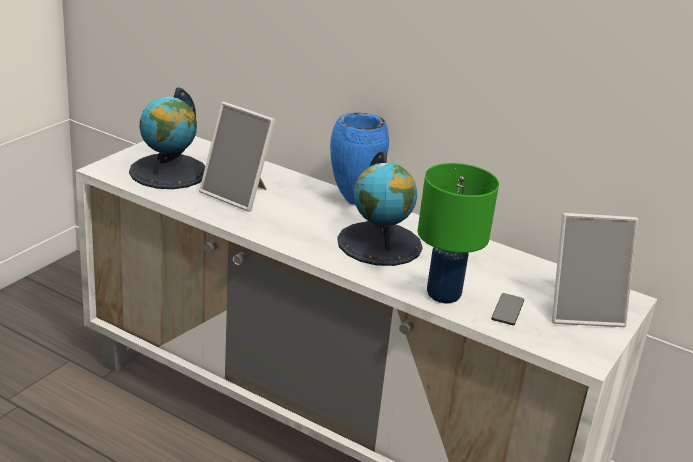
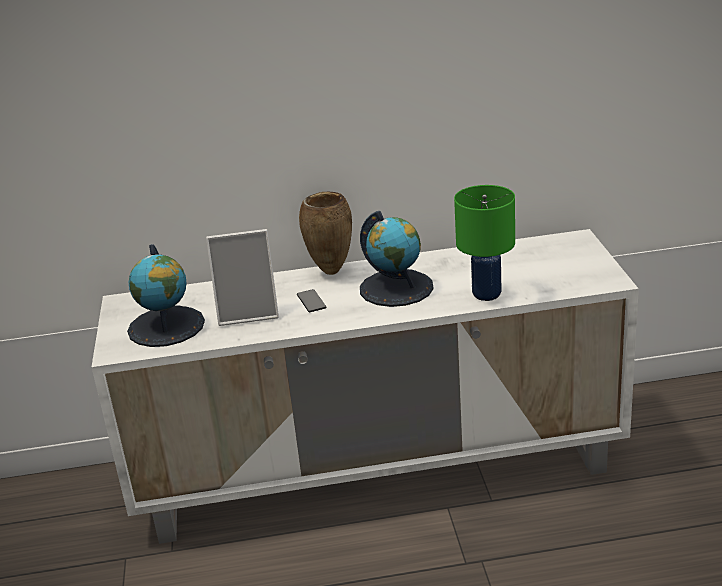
camera: 35 degrees left, 0 degrees up
(353, 201) = (330, 272): blue vase -> brown vase
(507, 310) = (532, 281): phone -> phone (311, 301)
(583, 311) = (568, 258): picture frame -> none

